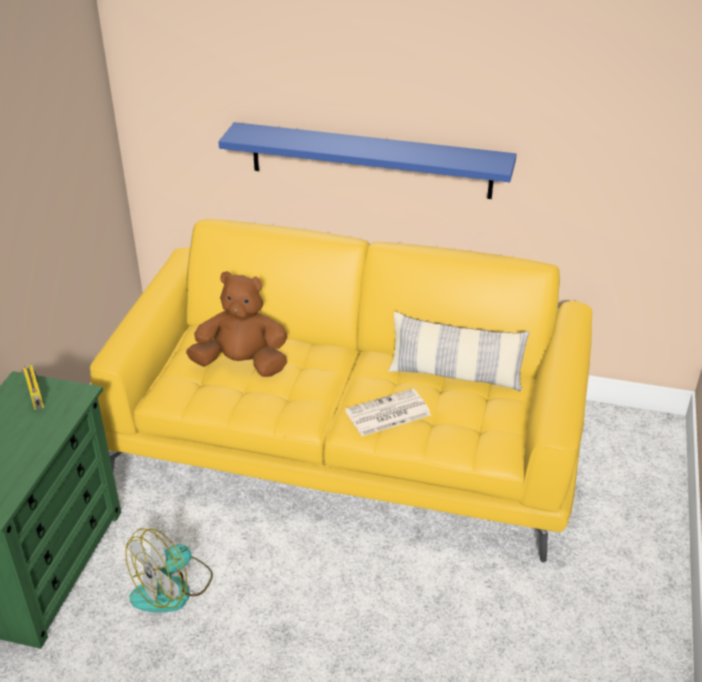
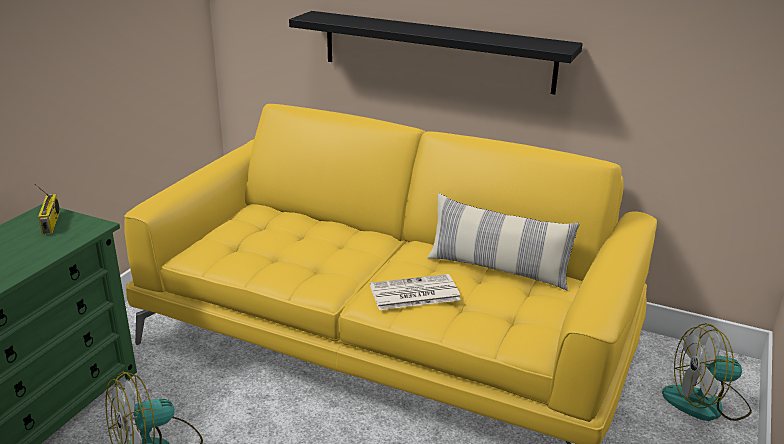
camera: 10 degrees right, 10 degrees down
(242, 364) = (282, 237): brown plush toy -> none
(370, 160) = (436, 51): blue shelf -> black shelf
(643, 467) = (706, 403): none -> fan

